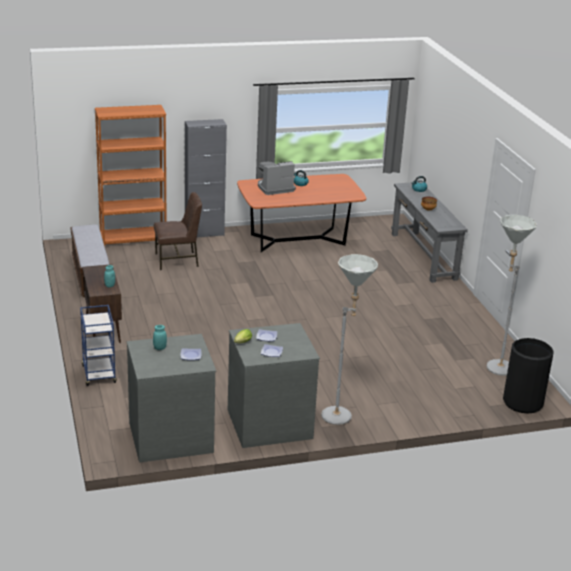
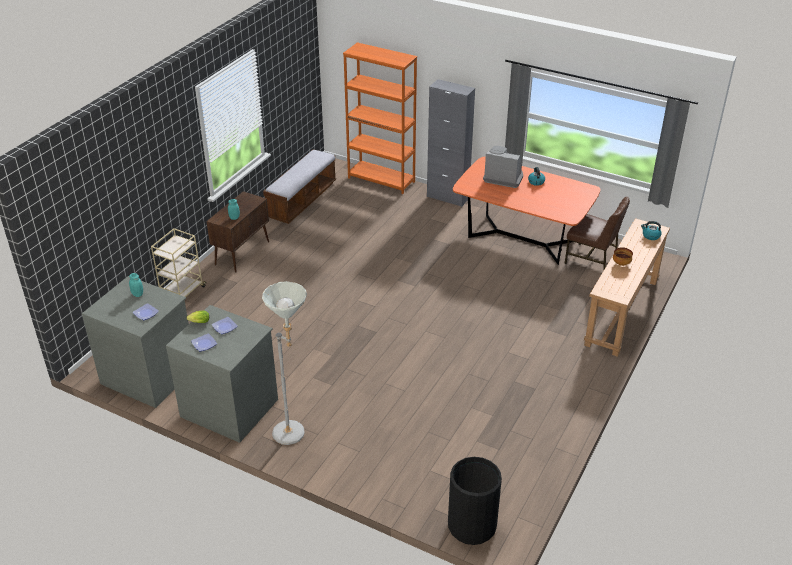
camera: 45 degrees right, 10 degrees up
(99, 375) = (182, 293): blue cart -> beige cart
(177, 260) = (387, 215): brown chair -> brown chair (592, 260)
(423, 256) = (621, 312): grey console table -> brown console table
(496, 365) = (510, 470): grey floor lamp -> none

